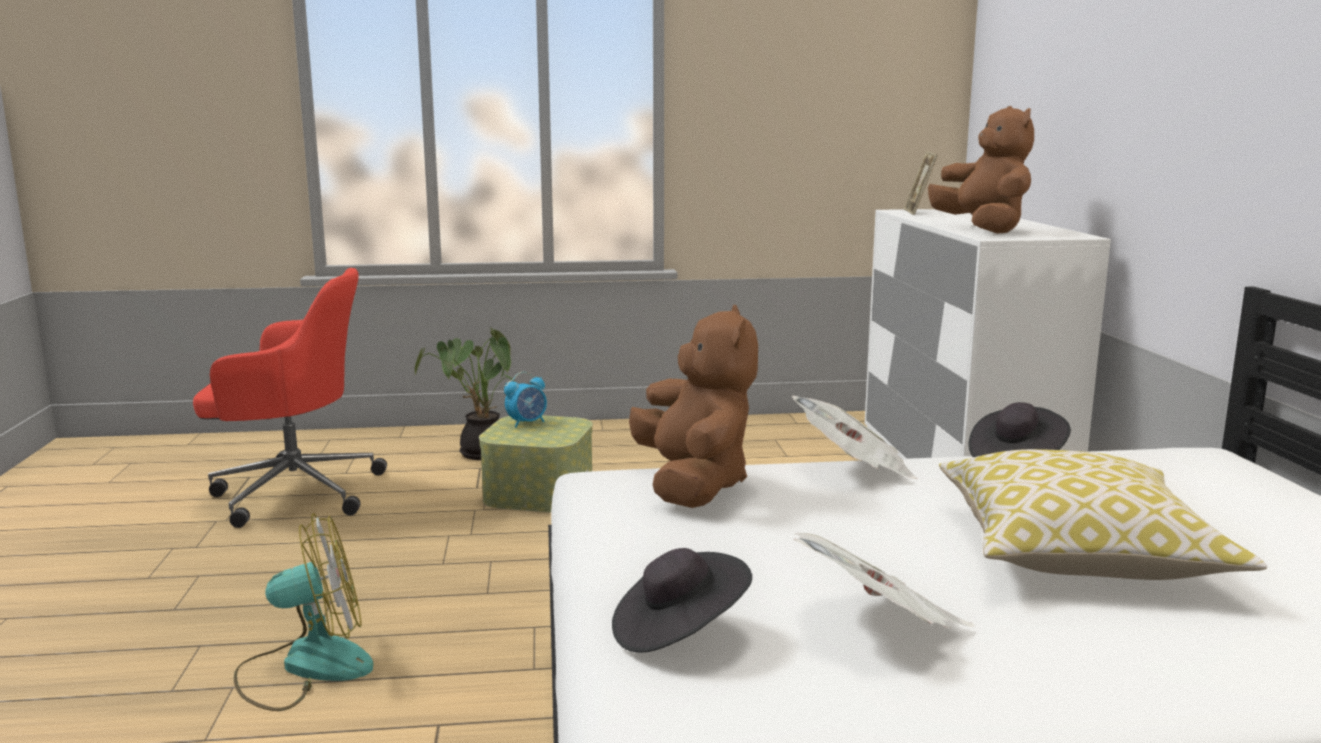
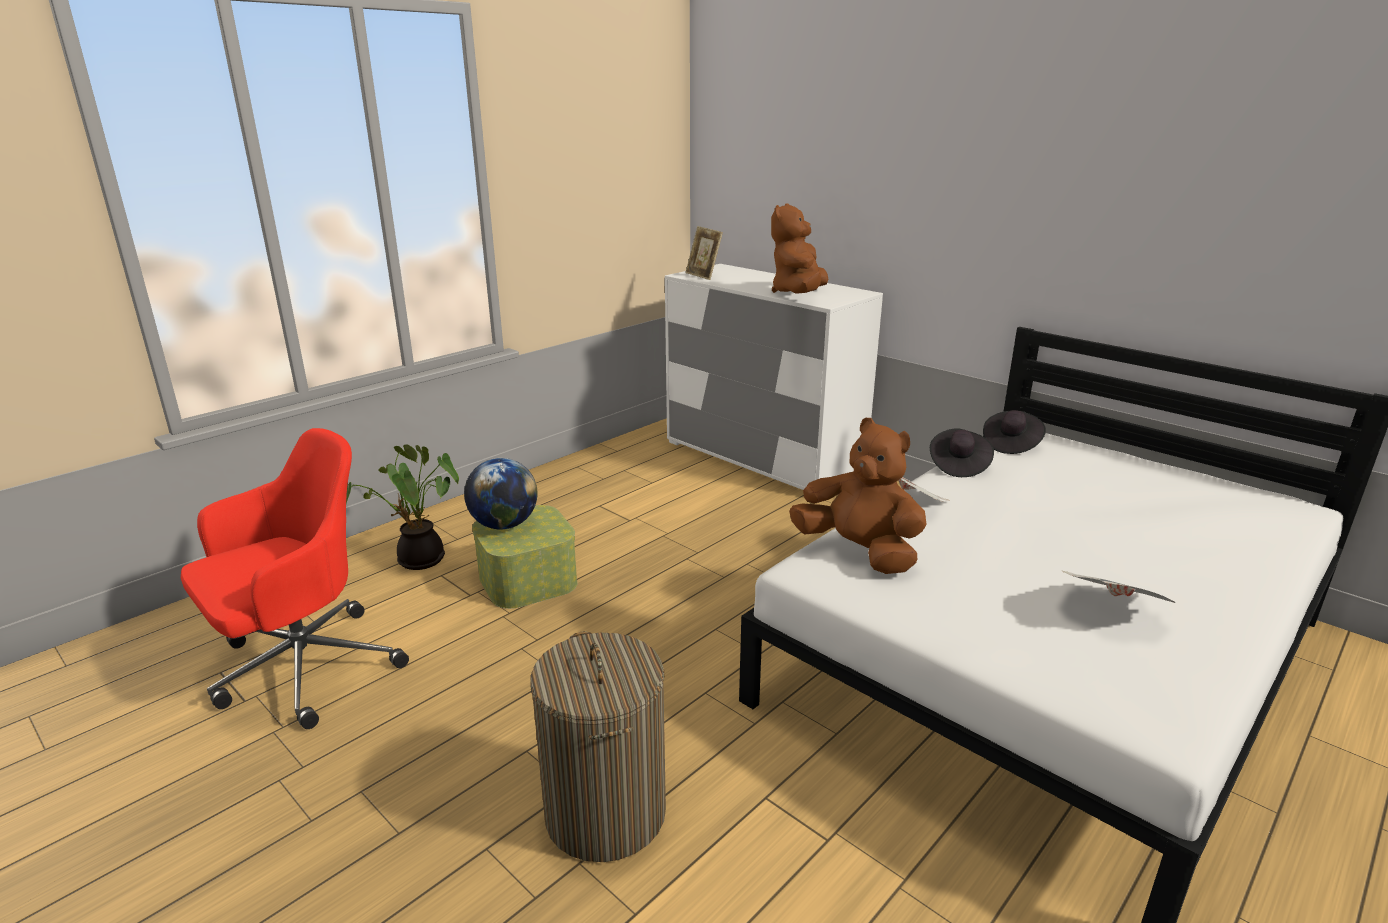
camera: 40 degrees left, 10 degrees up
(305, 667) = (605, 813): fan -> laundry basket
(527, 423) = (504, 525): alarm clock -> globe
(678, 632) = (1058, 663): black hat -> black hat (1010, 444)
(983, 230) = (798, 294): brown plush toy -> brown plush toy turned 105 degrees counterclockwise
(1077, 552) = (1090, 523): pillow -> none

